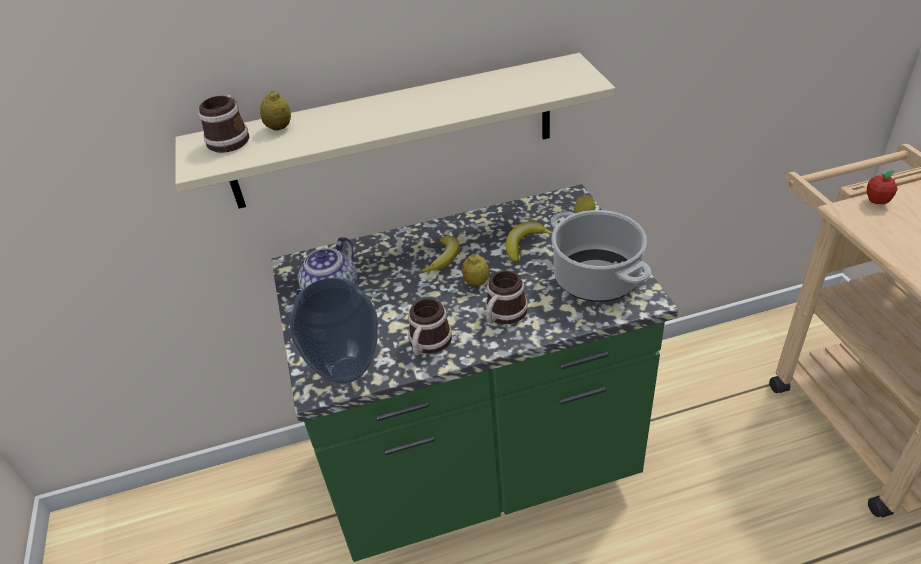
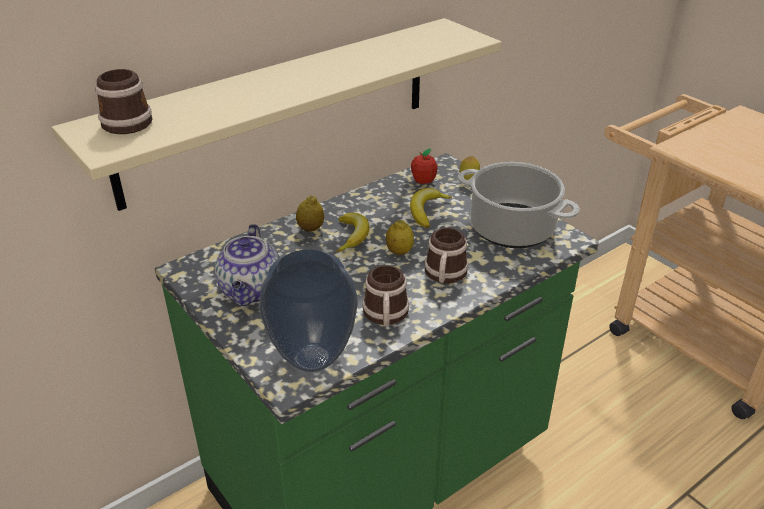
camera: 25 degrees left, 5 degrees down
(279, 128) = (179, 105): lemon -> lemon (310, 229)
(877, 200) = (693, 136): apple -> apple (423, 181)

